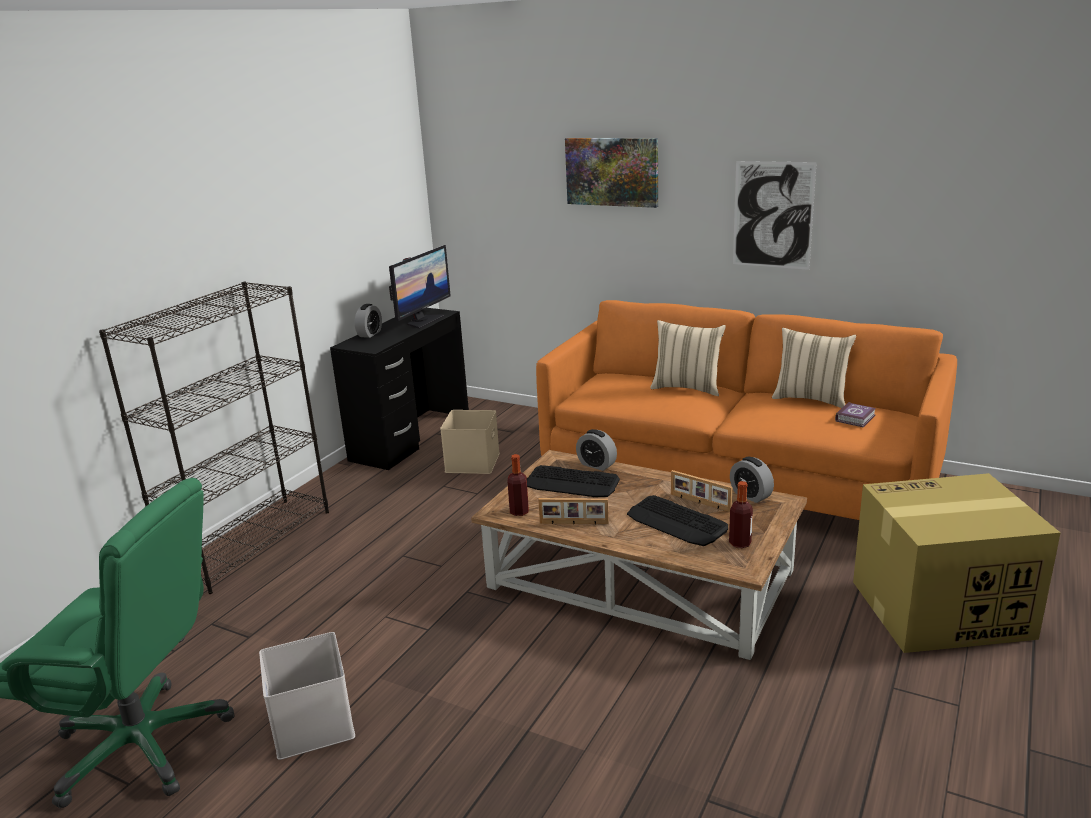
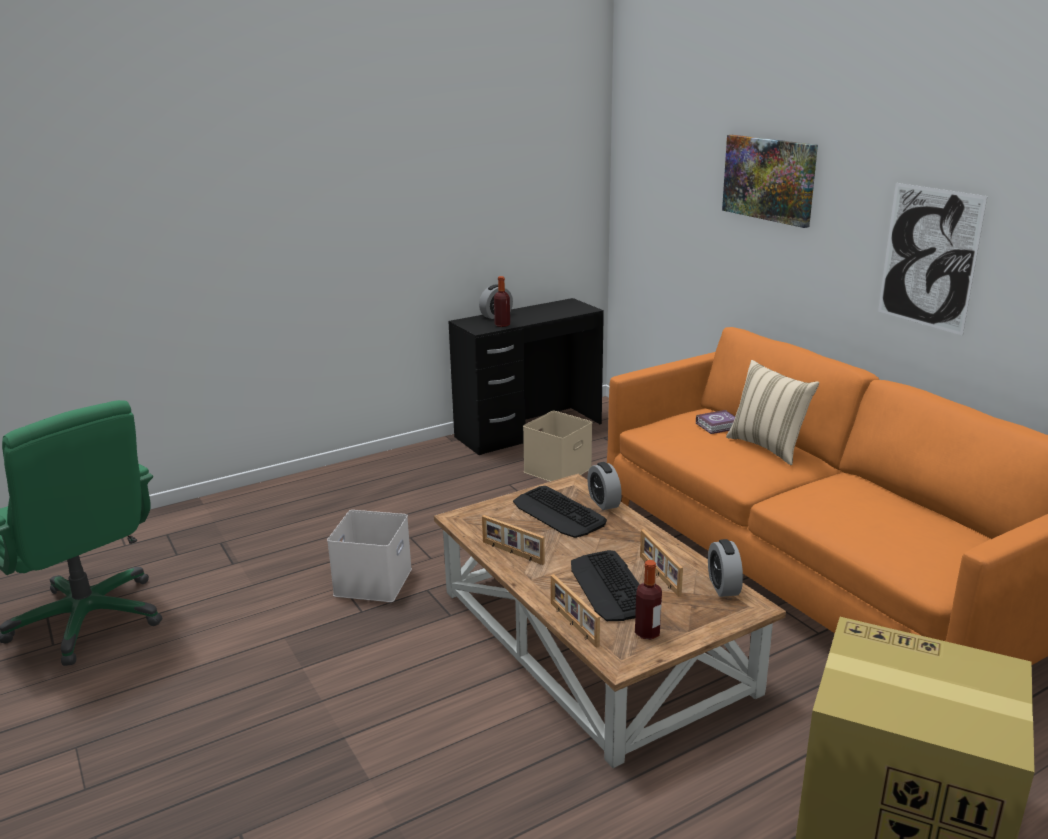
camera: 30 degrees right, 0 degrees up
(251, 542) = (312, 485): black bookcase -> none
(314, 724) = (203, 655): white storage box -> white storage box (374, 582)
(423, 321) = (557, 313): monitor -> none
(519, 512) = (478, 524): bottle -> bottle (502, 325)
(683, 557) = (573, 624): none -> picture frame
(811, 399) = (903, 499): beige pillow -> none
(856, 418) = (928, 537): book -> book (719, 426)

